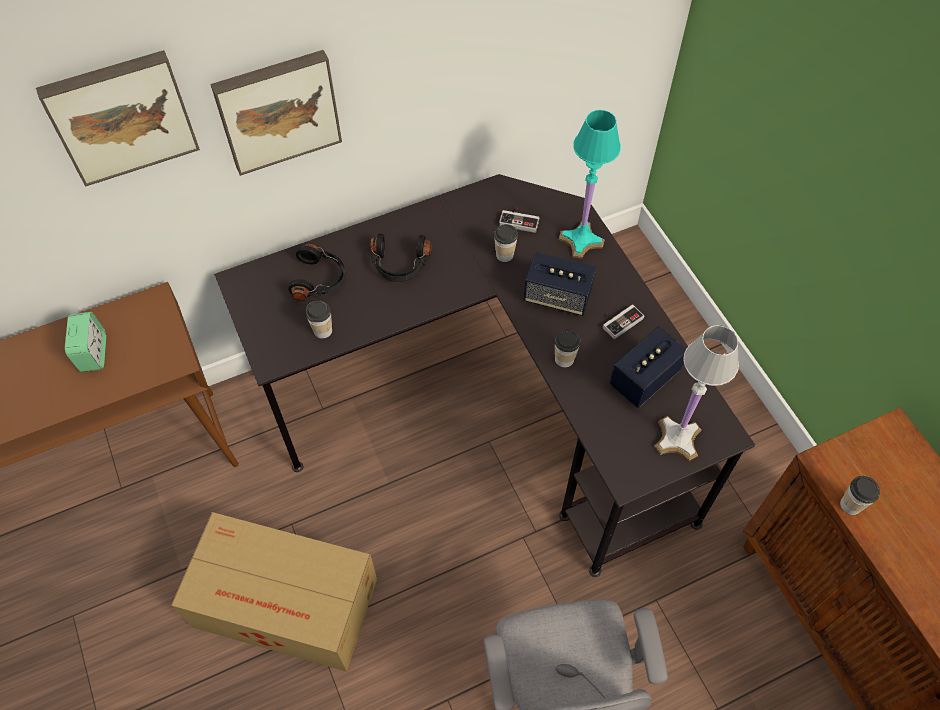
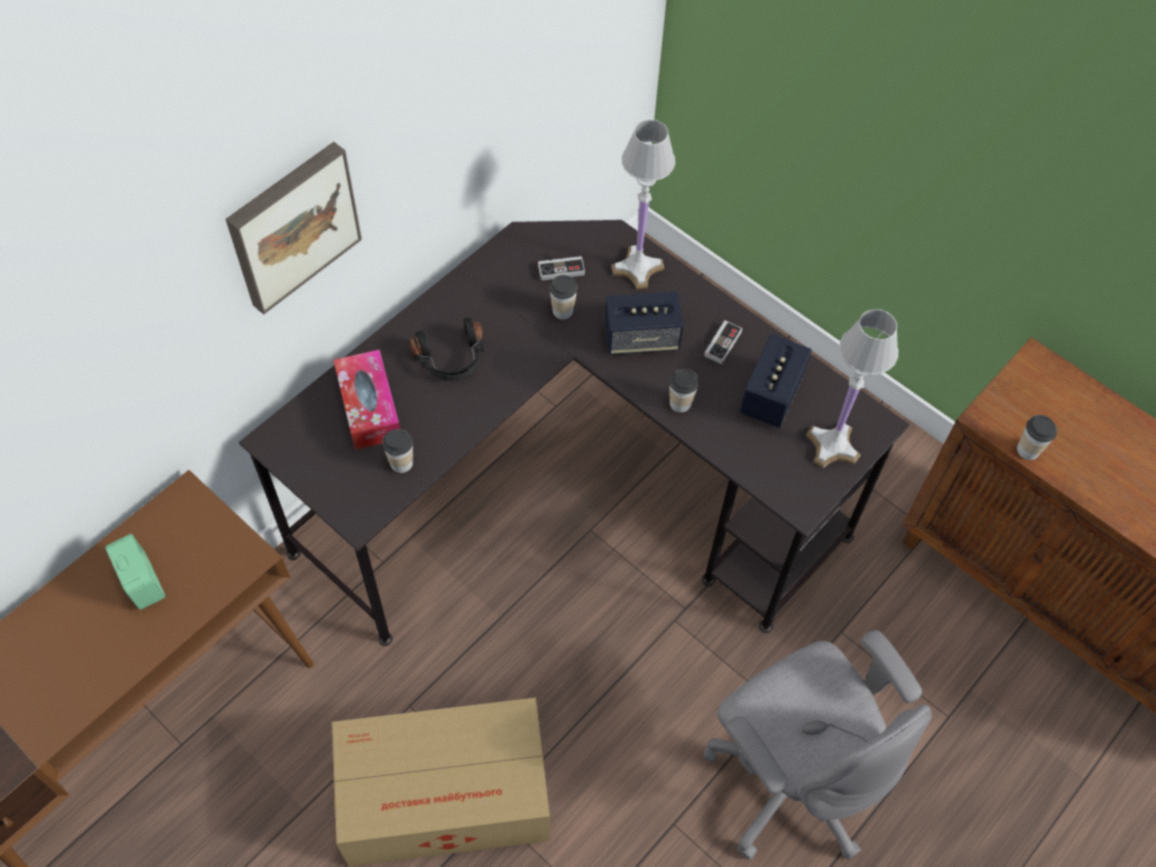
camera: 25 degrees left, 0 degrees up
(121, 115) = (137, 287): picture -> none
(320, 280) = (369, 407): black headphones -> tissue box
(581, 241) = (638, 268): turquoise table lamp -> white table lamp

